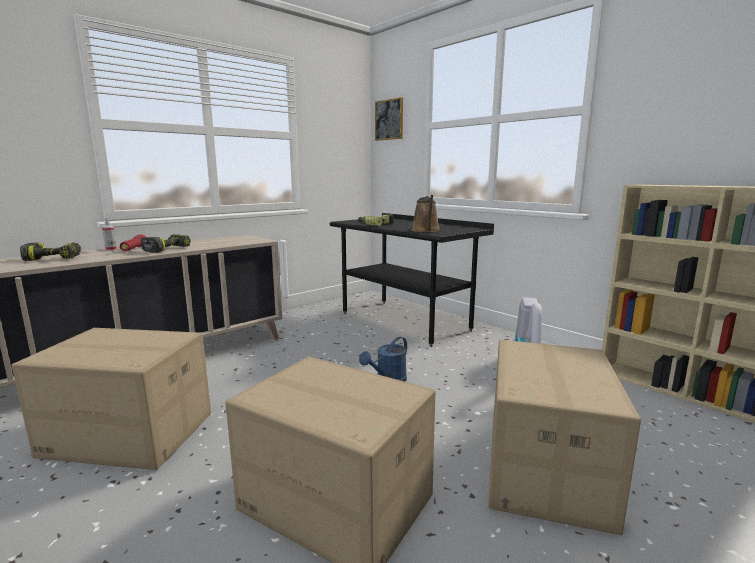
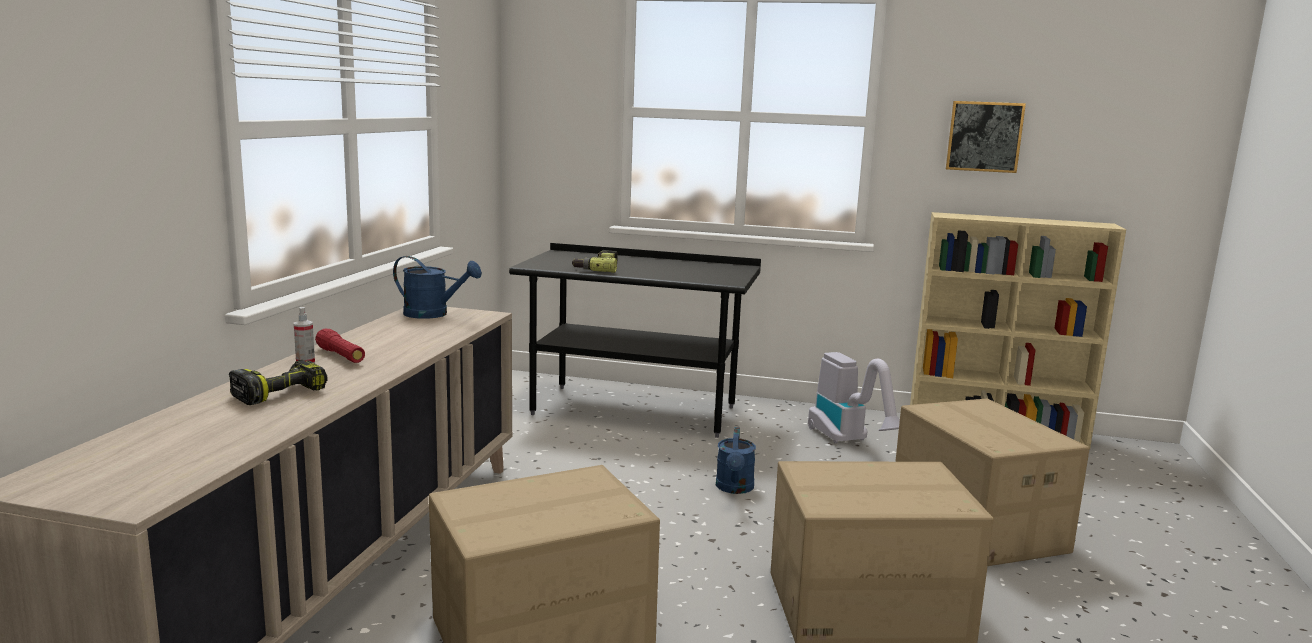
camera: 35 degrees left, 0 degrees up
(167, 249) = (400, 349): power drill -> none
(238, 238) = (433, 314): none -> blue watering can
(389, 119) = (547, 91): picture -> picture (984, 136)
(426, 231) = (699, 277): brown watering can -> none

